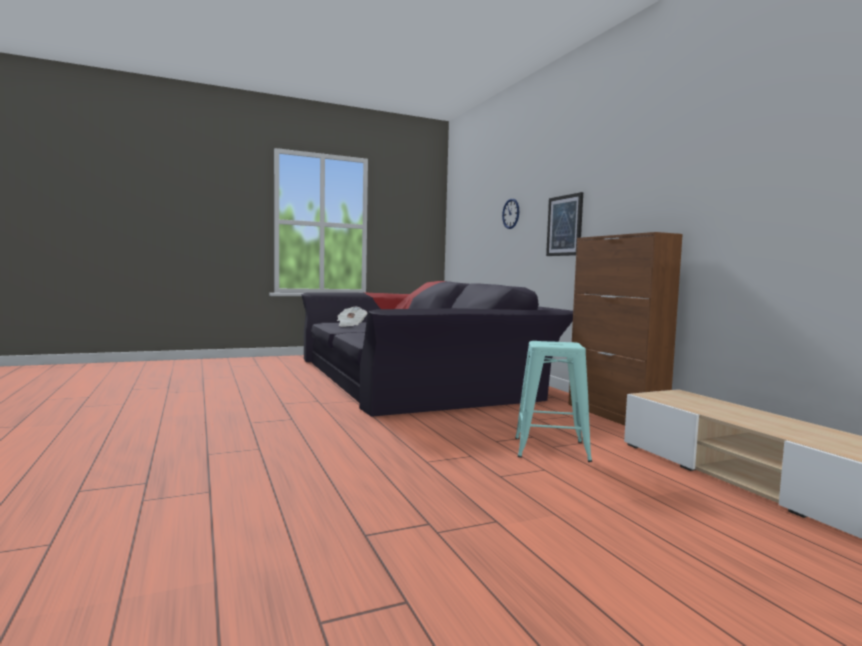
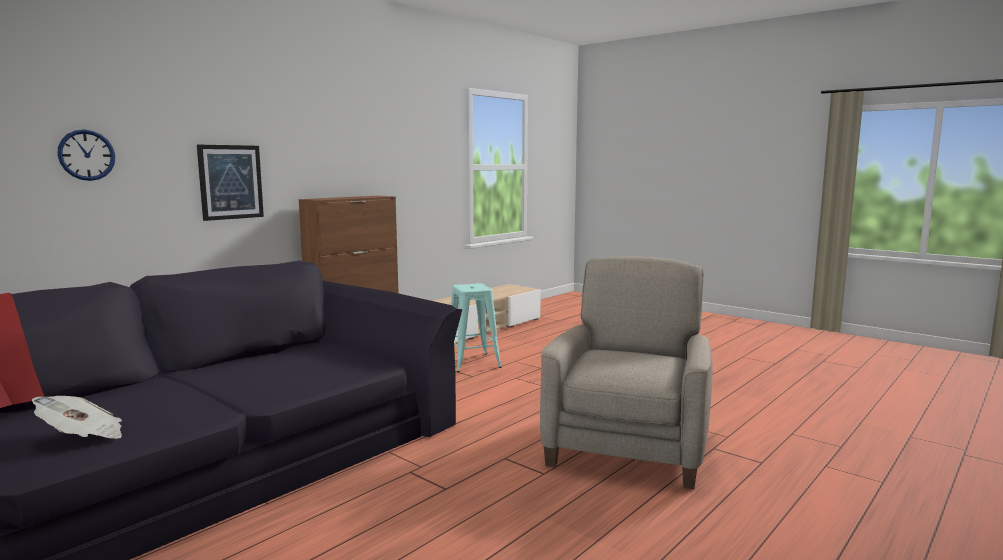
camera: 115 degrees left, 5 degrees up
(228, 453) = (628, 446): none -> beige armchair

